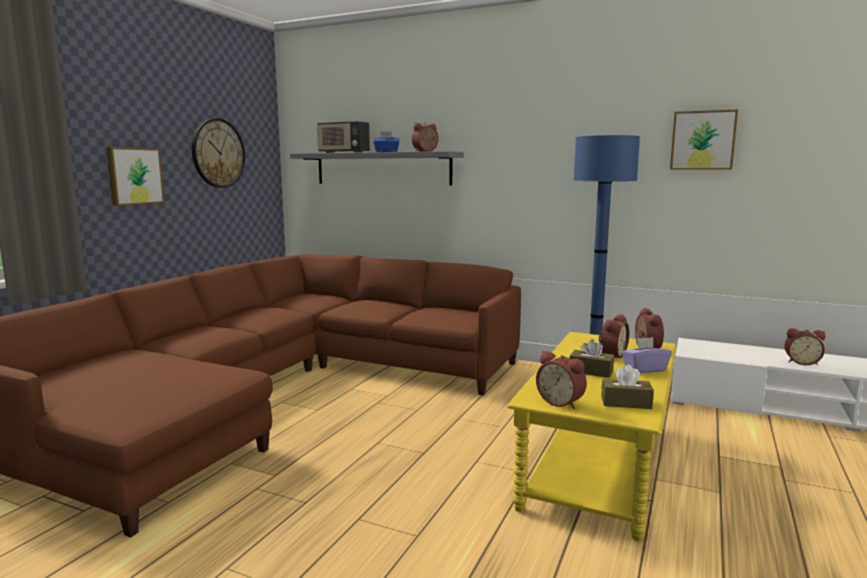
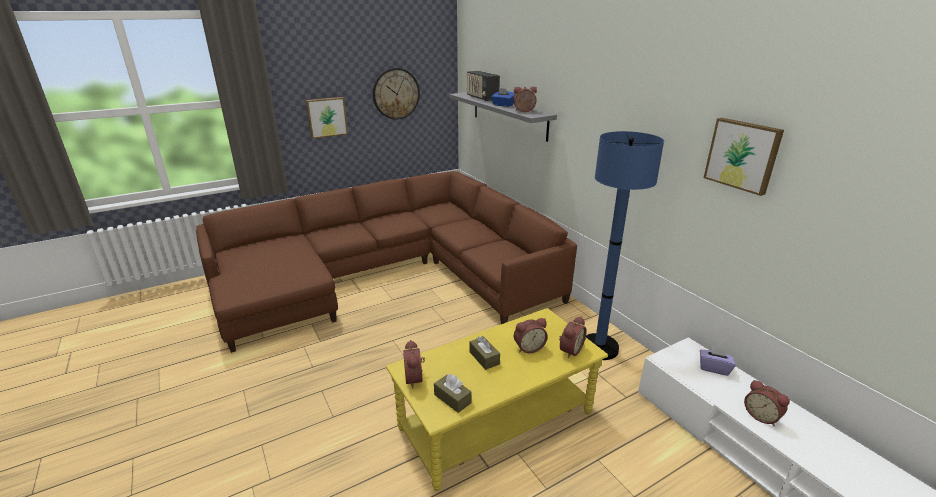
camera: 35 degrees right, 15 degrees up
(644, 369) = (526, 372): purple tissue box -> purple tissue box (713, 368)

